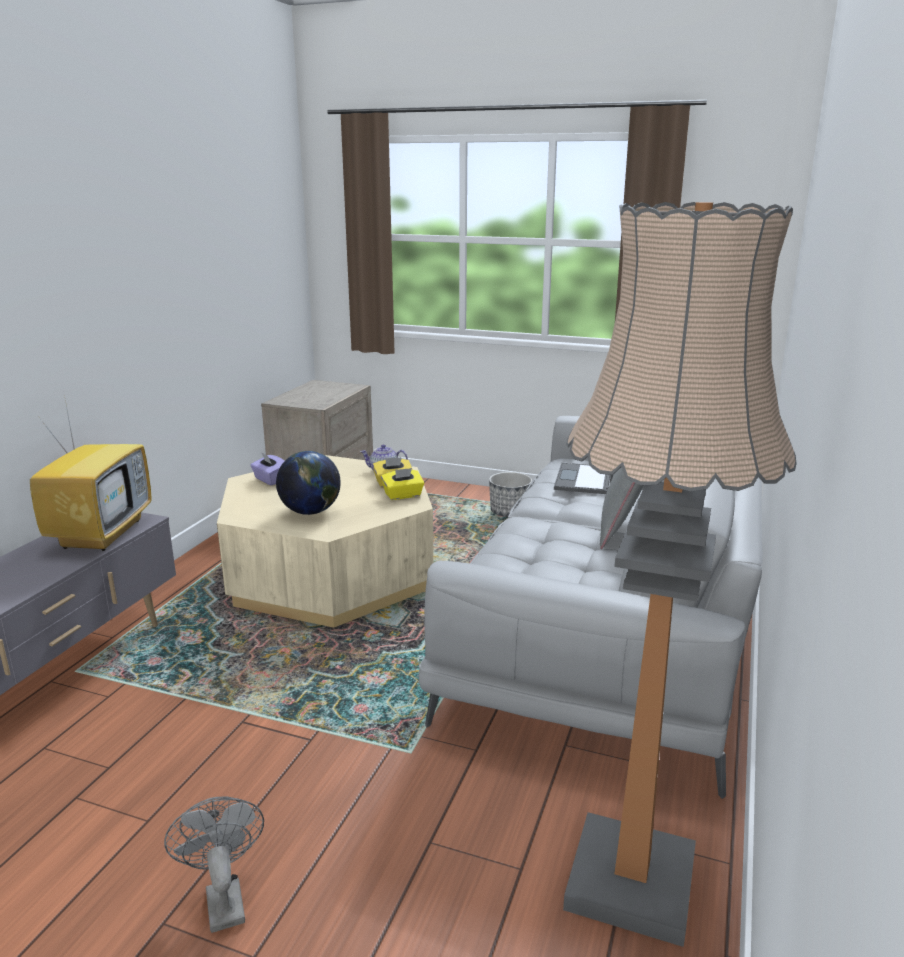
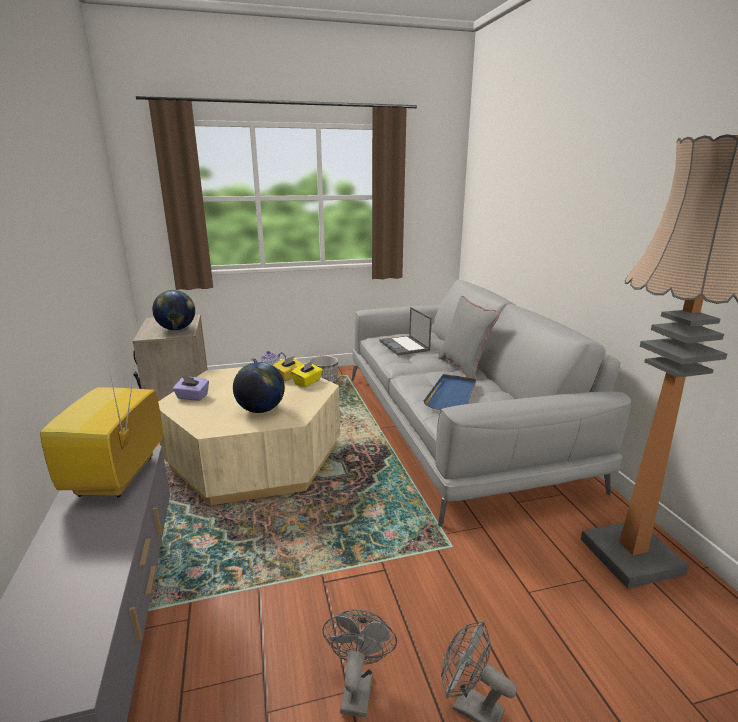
camera: 35 degrees left, 0 degrees up
(101, 533) = (118, 477): television -> television turned 150 degrees counterclockwise
(158, 821) = (357, 686): none -> grey fan
(318, 399) = (177, 329): none -> globe
(537, 558) = (452, 395): none -> blue tray

